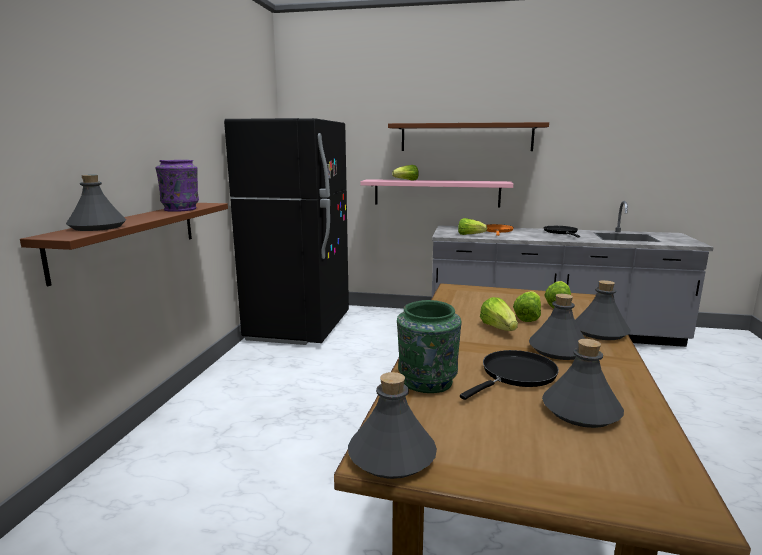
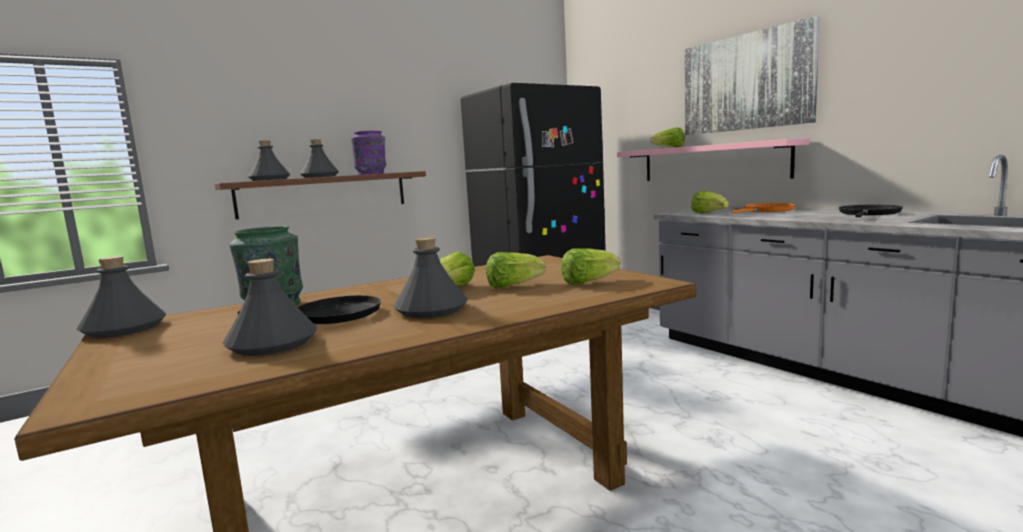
camera: 45 degrees right, 5 degrees down
(466, 137) = (746, 82): brown shelf -> picture
(600, 332) = (531, 307): grey bottle -> grey bottle (320, 177)

